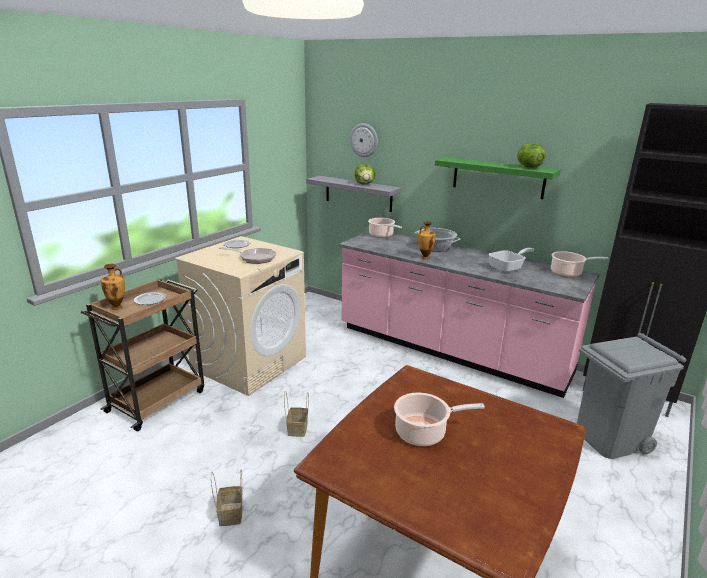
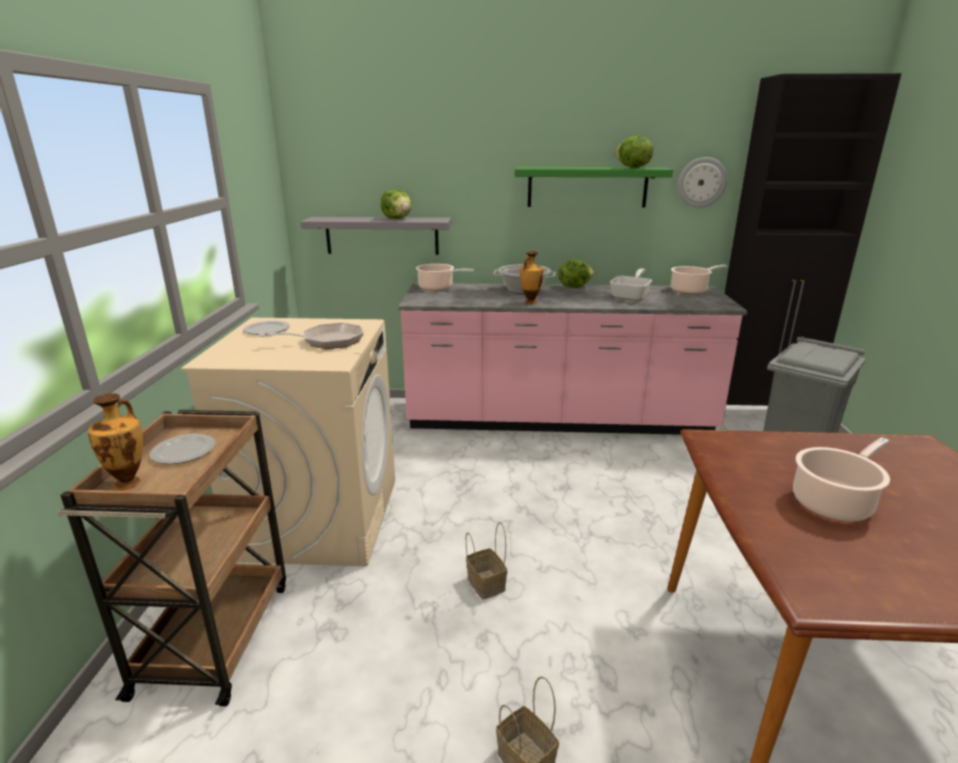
camera: 30 degrees left, 0 degrees up
(364, 140) = (384, 155): wall clock -> wall clock (701, 182)
(477, 252) = (574, 287): none -> lettuce

